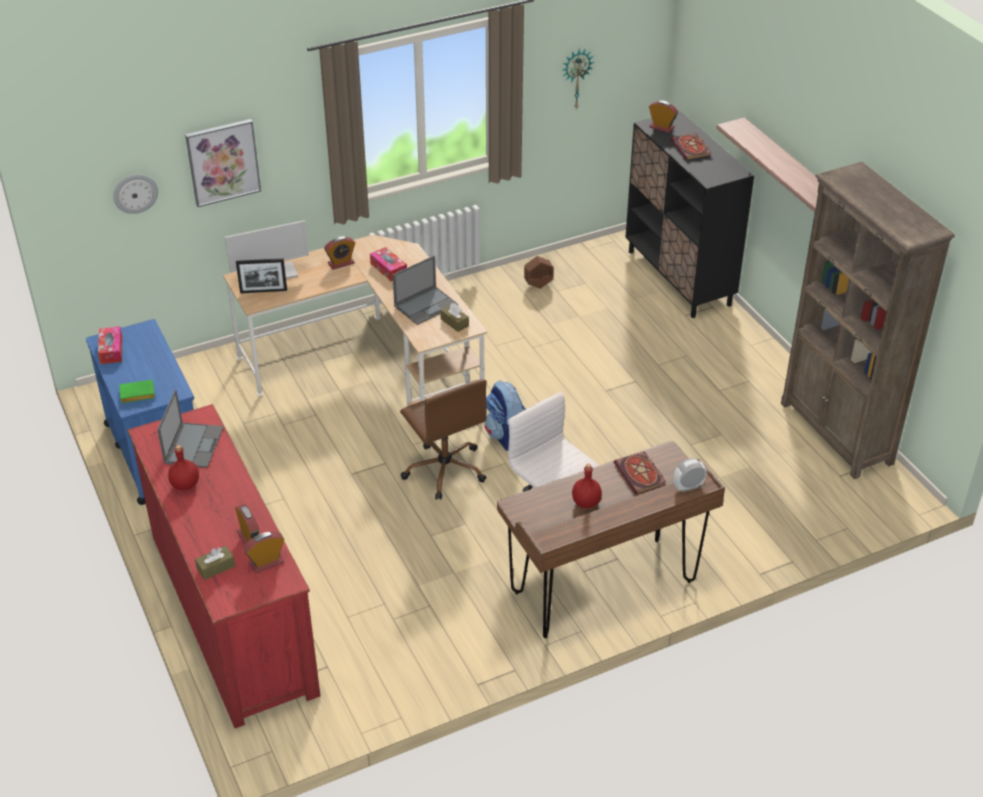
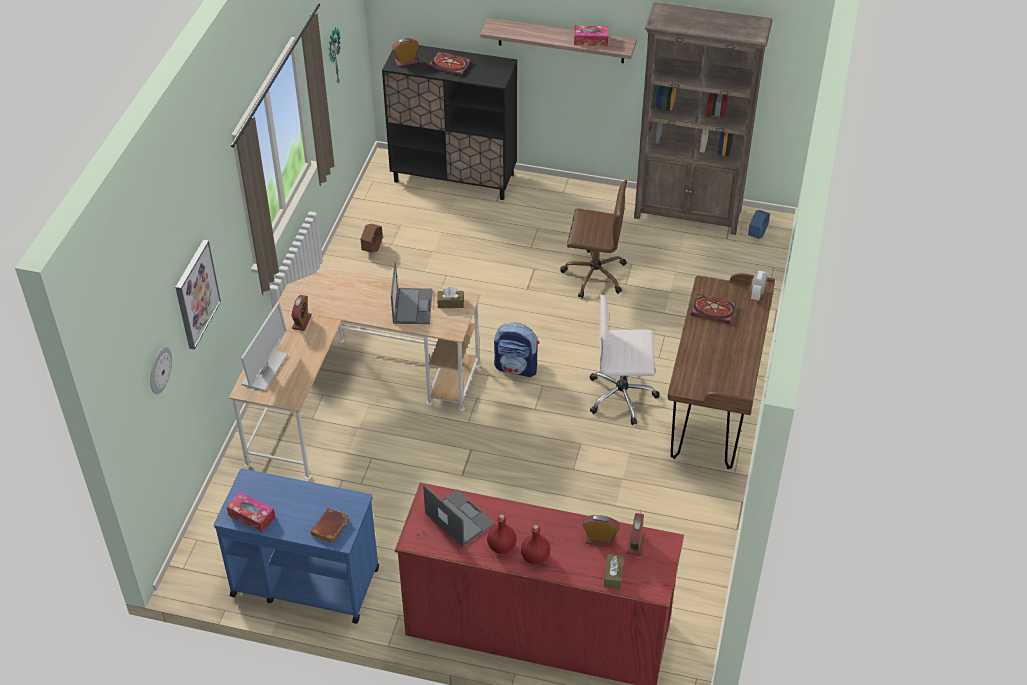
camera: 50 degrees left, 5 degrees up
(136, 395) = (330, 529): green book -> brown book
(263, 291) = (281, 385): picture frame -> none
(388, 269) = (342, 300): tissue box -> tissue box (590, 40)
(444, 469) = (514, 421): brown office chair -> brown office chair (593, 274)
(586, 502) = (713, 351): red bottle -> red bottle (535, 557)
(874, 494) = (757, 235): none -> blue planter

